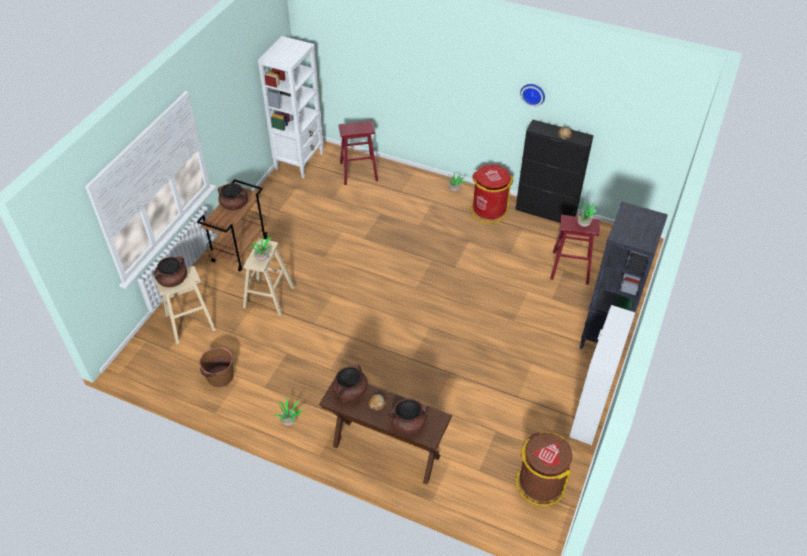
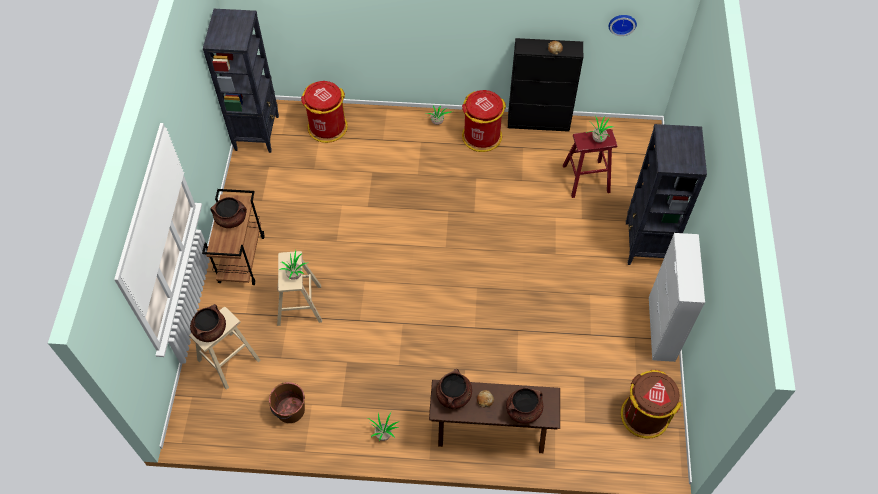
camera: 20 degrees left, 10 degrees up
(300, 161) = (257, 132): white bookcase -> black bookcase
(359, 171) = (327, 127): red stool -> red trash can
(533, 93) = (514, 13): wall clock -> wall clock (622, 23)

